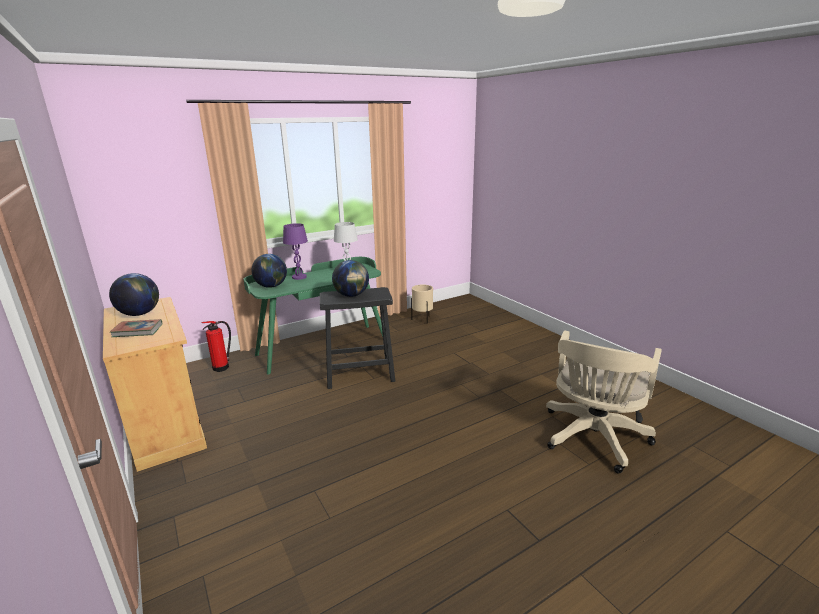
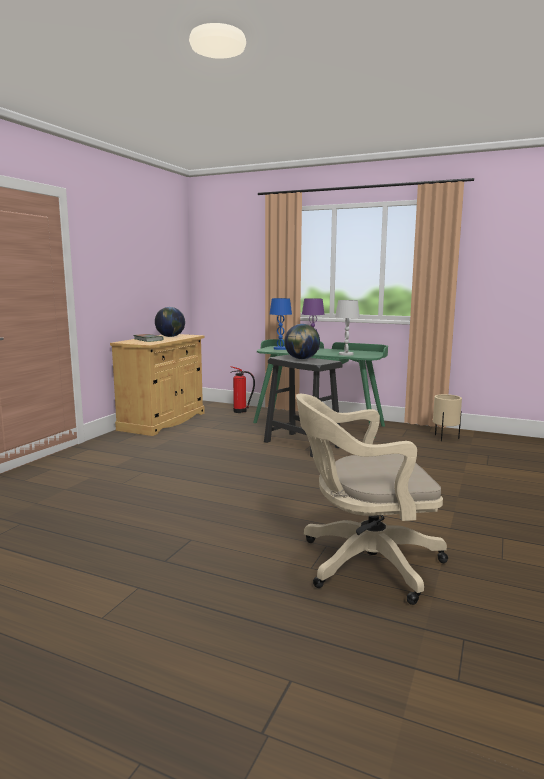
camera: 55 degrees right, 10 degrees down
(271, 286) = (280, 348): globe -> blue table lamp

